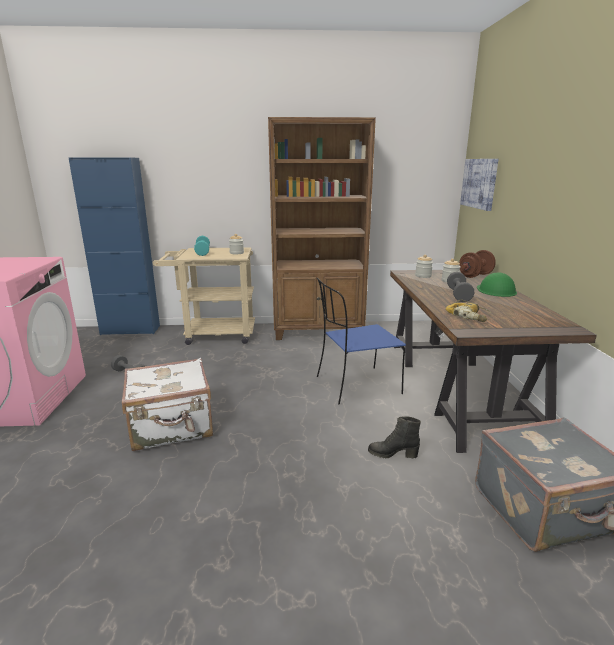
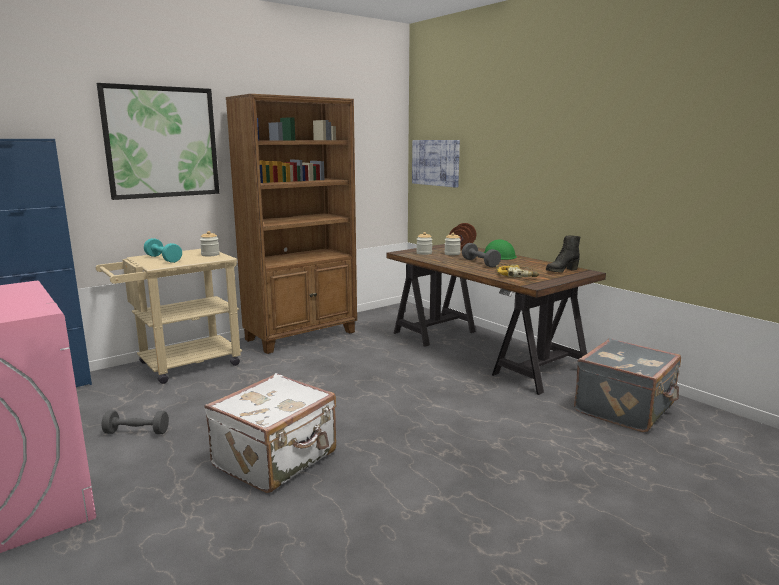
camera: 35 degrees left, 5 degrees down
(218, 160) = (161, 142): none -> picture
(356, 385) = (403, 372): blue chair -> none
(392, 454) = (499, 410): black boot -> black boot (561, 271)

